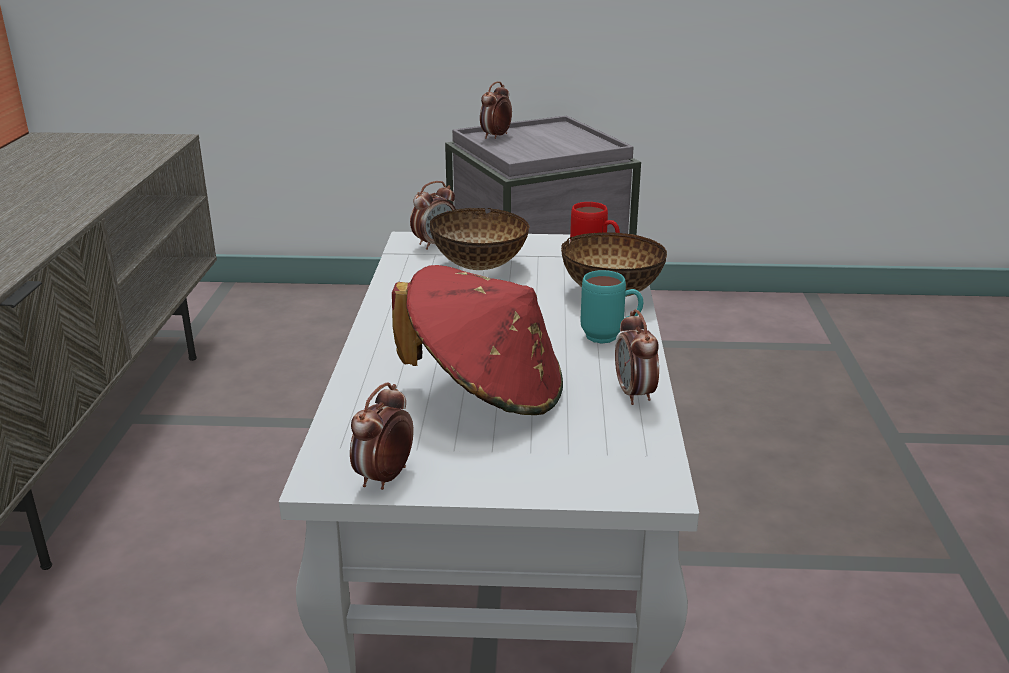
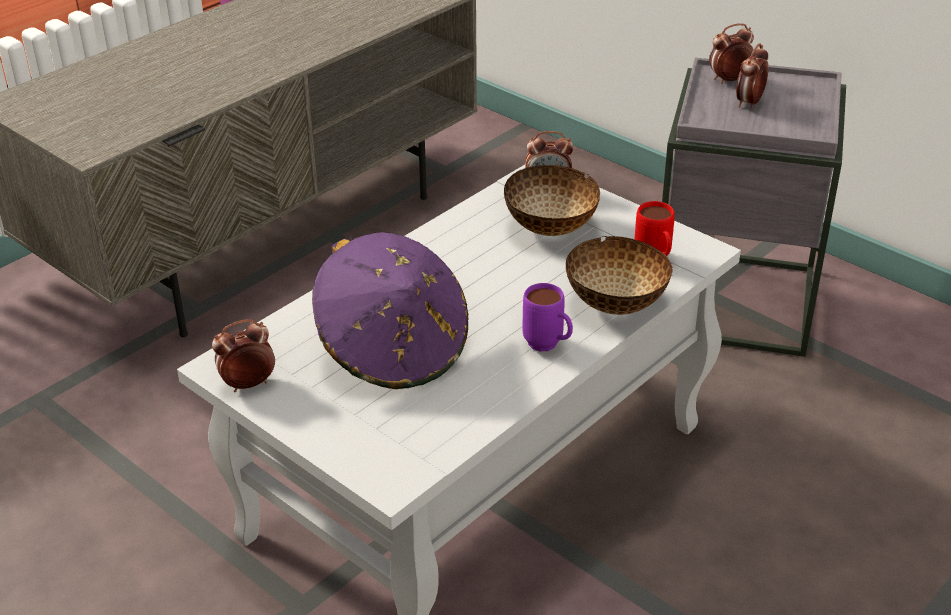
camera: 40 degrees right, 10 degrees up
(485, 391) = (393, 350): red hat -> purple hat
(610, 337) = (548, 347): turquoise mug -> purple mug
(635, 394) = (489, 406): alarm clock -> alarm clock (749, 103)

